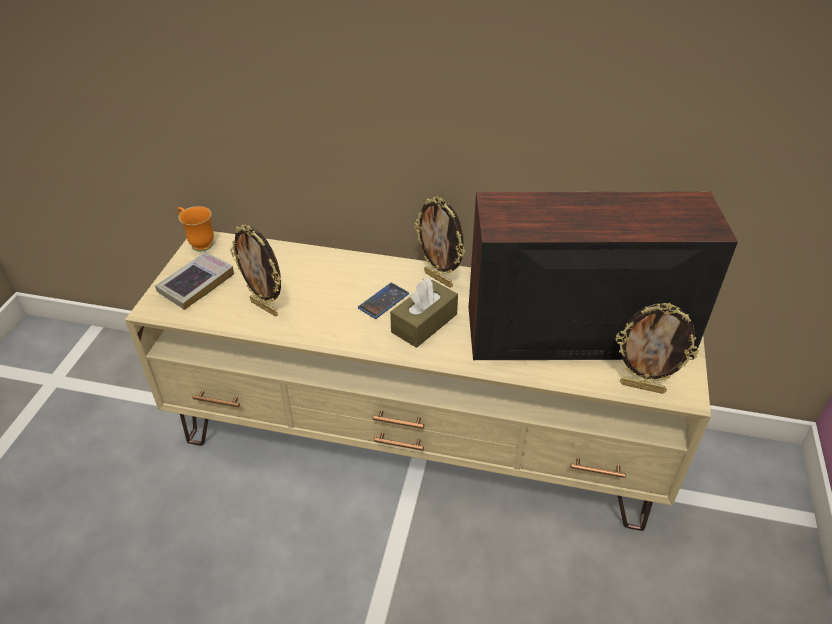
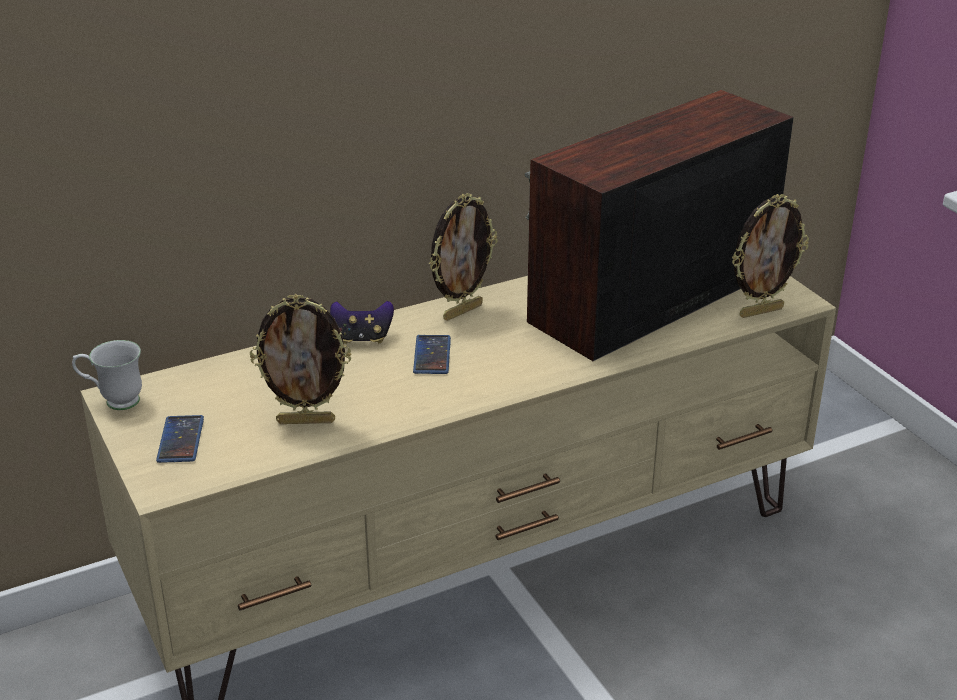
camera: 40 degrees left, 10 degrees down
(196, 284) = (180, 440): book -> phone
(198, 243) = (113, 401): orange mug -> white mug
(361, 268) = (362, 338): none -> game controller
(424, 323) = (502, 354): brown tissue box -> none
(439, 279) = (462, 311): picture frame -> picture frame turned 45 degrees counterclockwise

